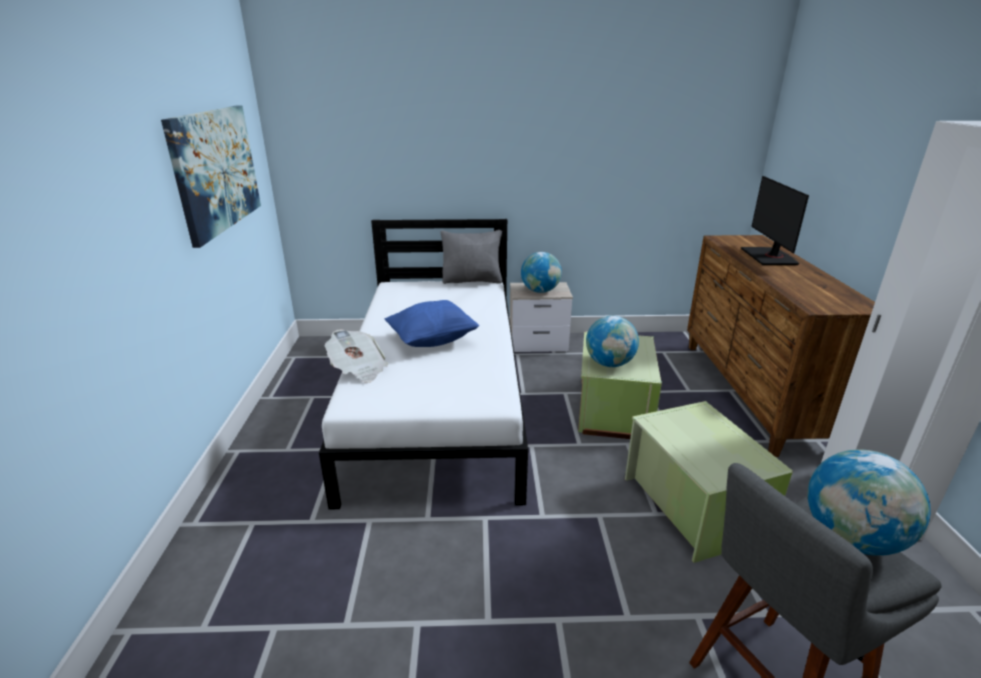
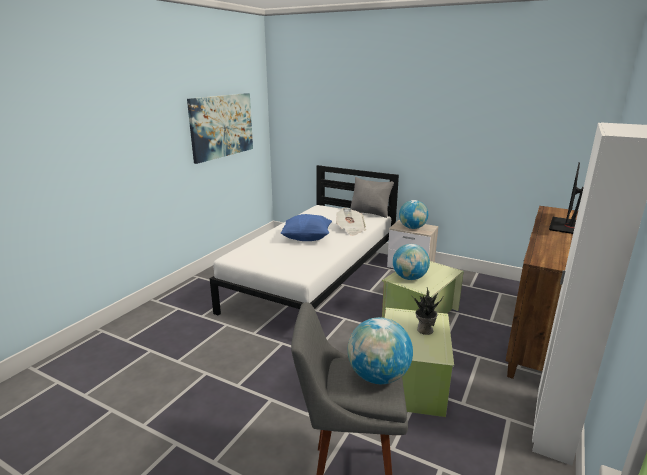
camera: 30 degrees right, 5 degrees down
(358, 369) = (253, 243): newspaper -> newspaper (350, 229)
(710, 434) = (424, 330): none -> potted plant

